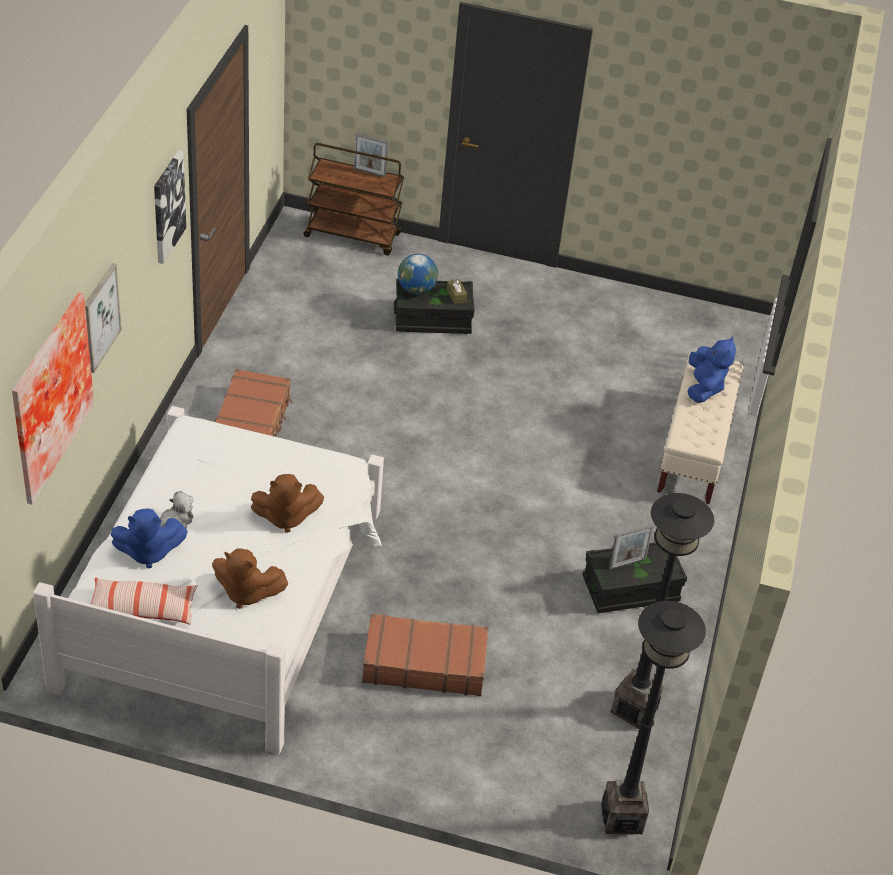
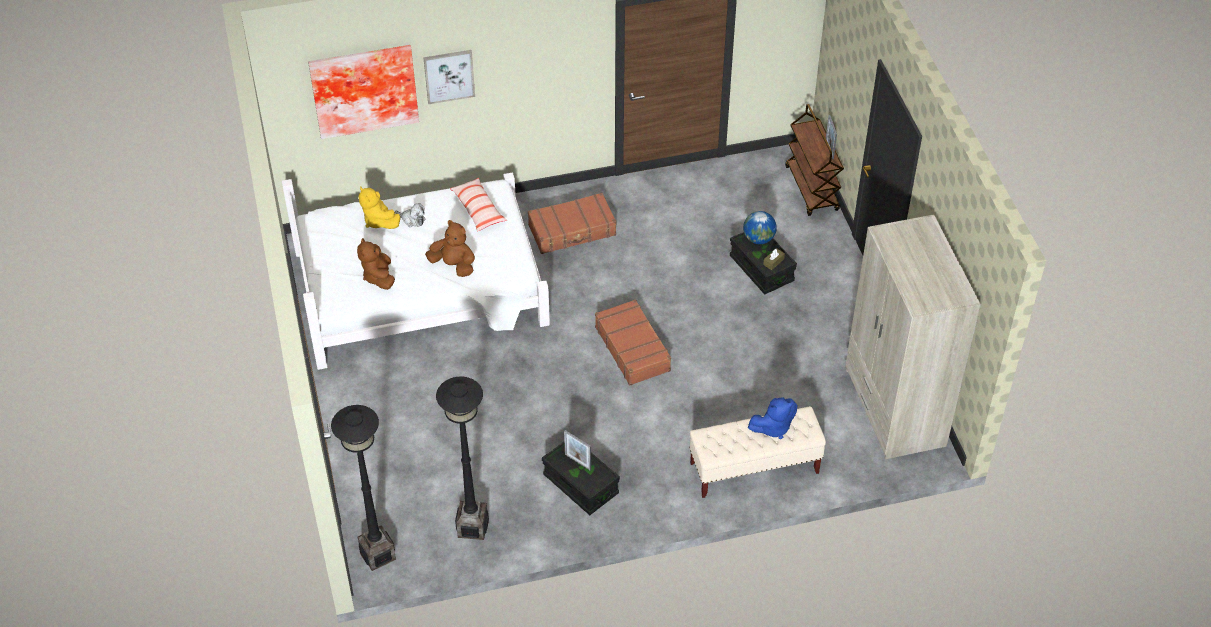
camera: 65 degrees right, 5 degrees up
(143, 608) = (334, 240): pillow -> pillow (478, 209)
(148, 552) = (379, 221): blue plush toy -> yellow plush toy
(167, 206) = (570, 50): picture -> none
(285, 517) = (453, 265): brown plush toy -> brown plush toy turned 150 degrees clockwise
(424, 663) = (435, 404): brown suitcase -> brown suitcase (633, 348)
(681, 323) = (894, 408): none -> beige wardrobe

